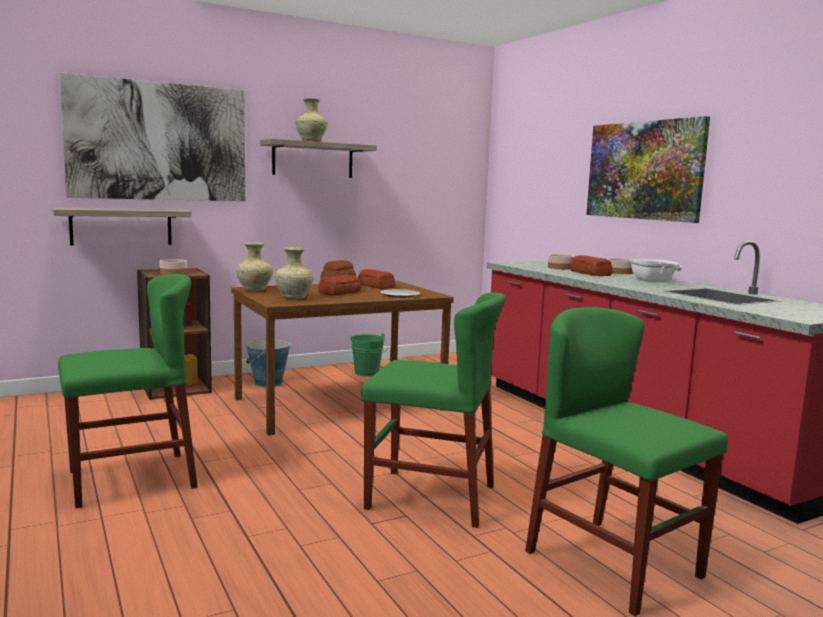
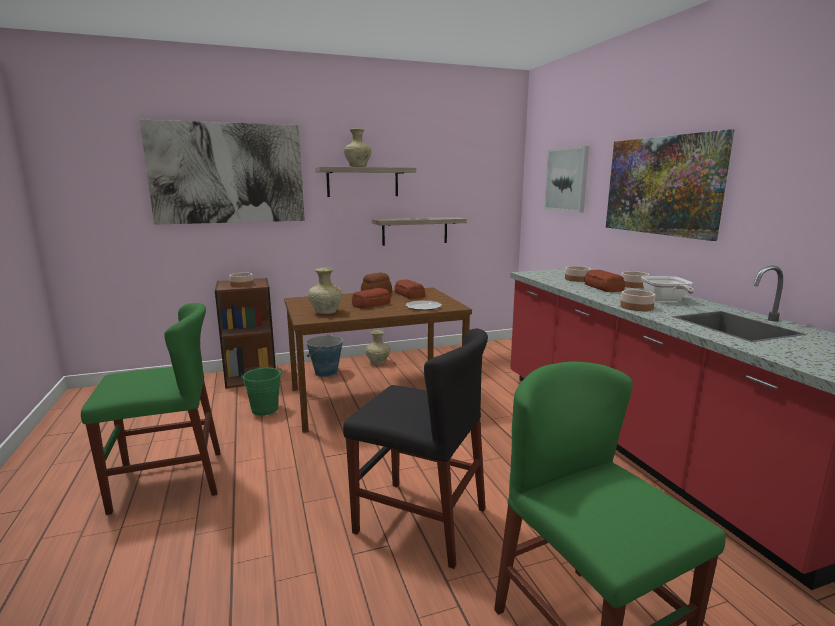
camera: 10 degrees right, 5 degrees up
(121, 226) = (202, 246): shelf -> shelf (415, 231)
(254, 290) = (299, 302): beige vase -> beige vase (377, 362)
(368, 373) = (412, 363): green bucket -> green bucket (265, 411)
(430, 497) = (420, 520): green chair -> black chair
(541, 165) = (567, 179): none -> picture
(628, 285) = (636, 307): none -> bowl

